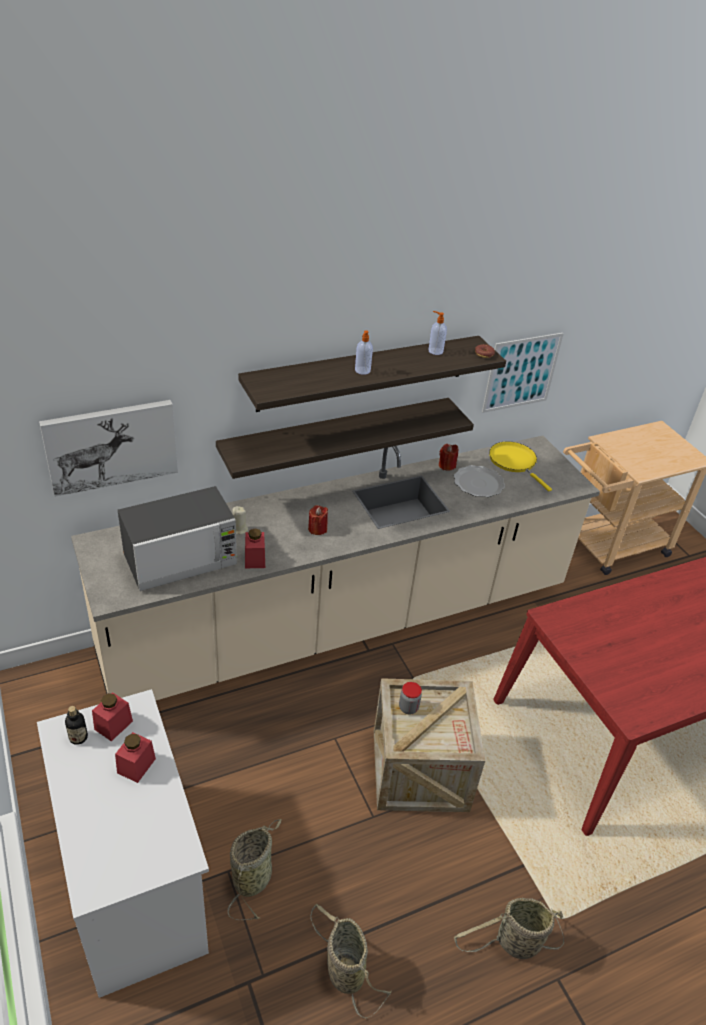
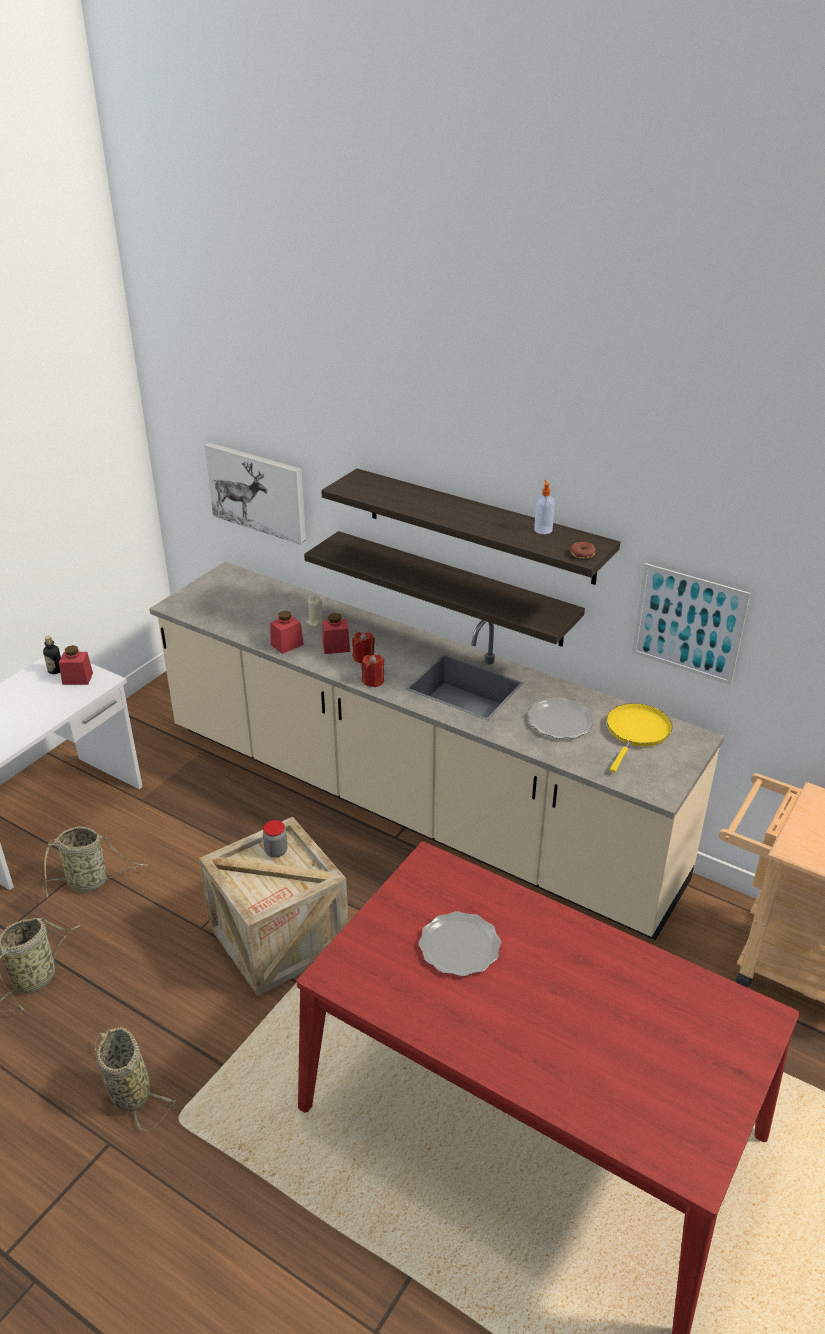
camera: 60 degrees right, 5 degrees down
(136, 765) = (48, 705): red jar -> red jar (336, 647)
(181, 560) = (248, 614): microwave -> none
(362, 371) = (444, 510): soap dispenser -> none
(447, 465) = (563, 691): red candle -> red candle (373, 681)
(639, 643) = (459, 946): none -> plate

